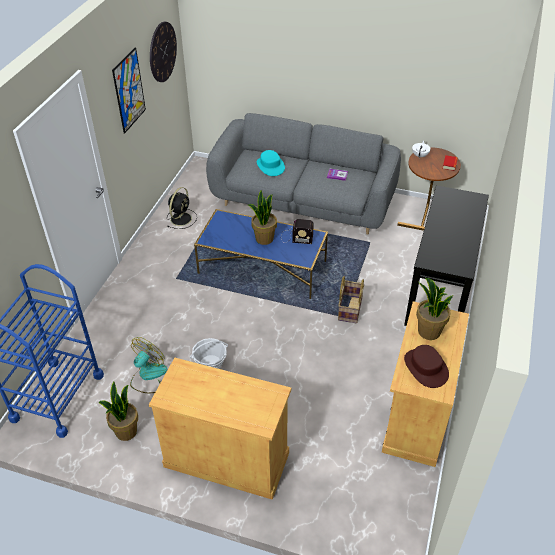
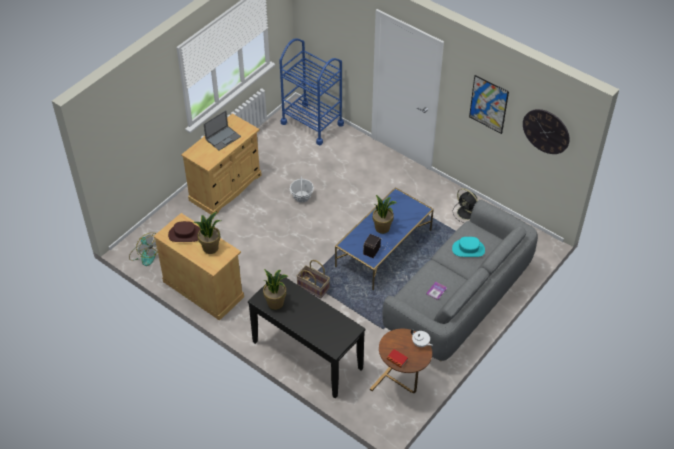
camera: 110 degrees right, 5 degrees up
(126, 431) = (270, 149): potted plant -> potted plant (275, 303)
(148, 376) = (307, 165): fan -> fan (145, 254)
(211, 394) = (223, 138): none -> laptop

